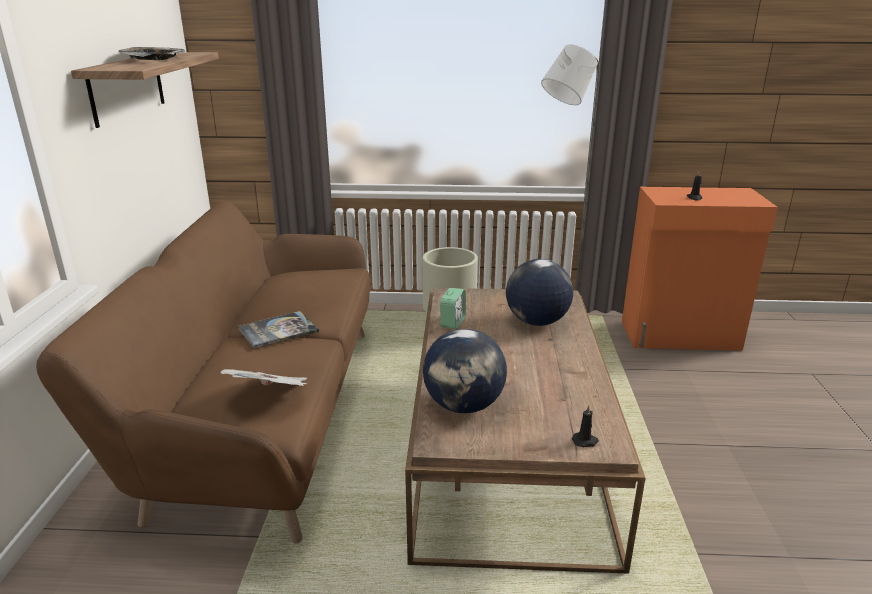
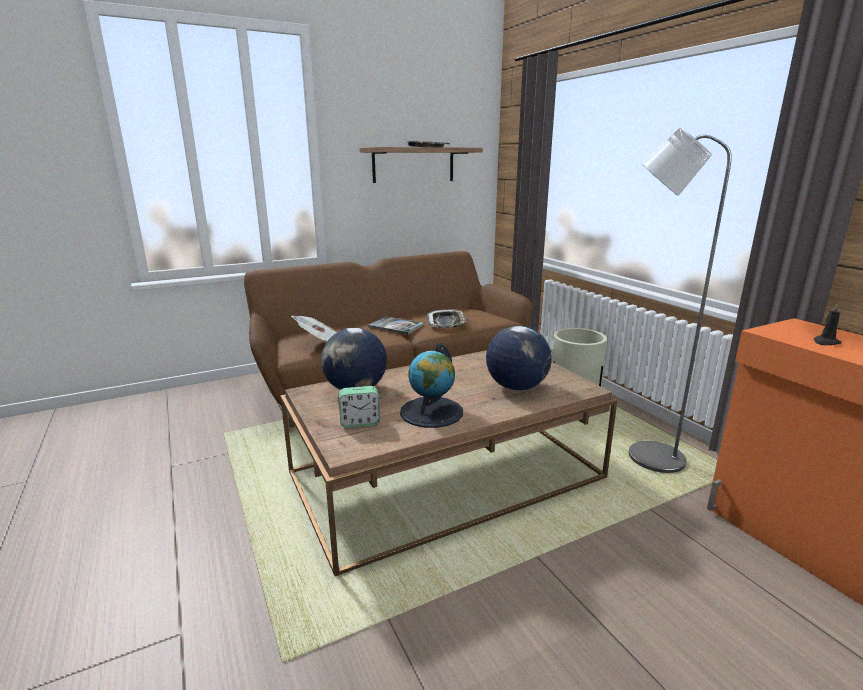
camera: 60 degrees right, 5 degrees down
(314, 299) = (446, 322): none -> tray
(453, 322) = (469, 361): alarm clock -> alarm clock (360, 422)
(557, 377) = (431, 412): none -> globe
(585, 441) = (345, 440): black candle -> none

